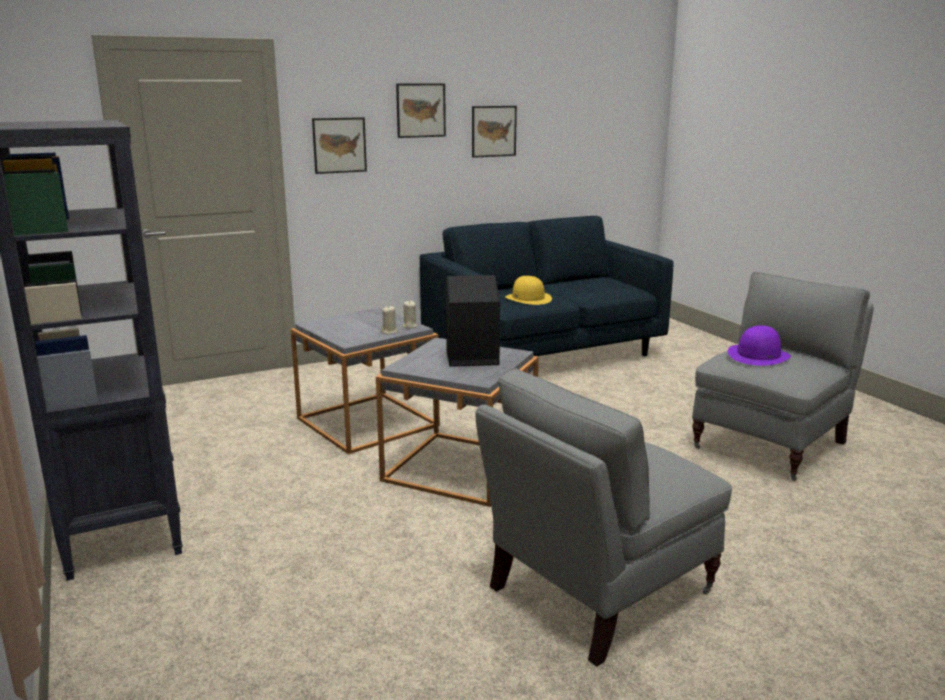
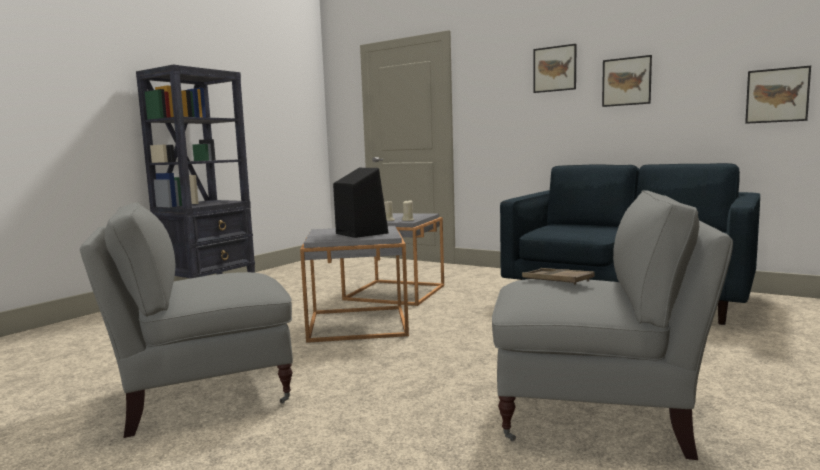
camera: 60 degrees right, 10 degrees down
(339, 145) = (489, 101): picture -> picture (777, 95)
(528, 298) = (581, 231): yellow hat -> none
(597, 591) = (202, 394): grey armchair -> grey armchair turned 45 degrees counterclockwise
(758, 355) = (557, 281): purple hat -> brown tray

